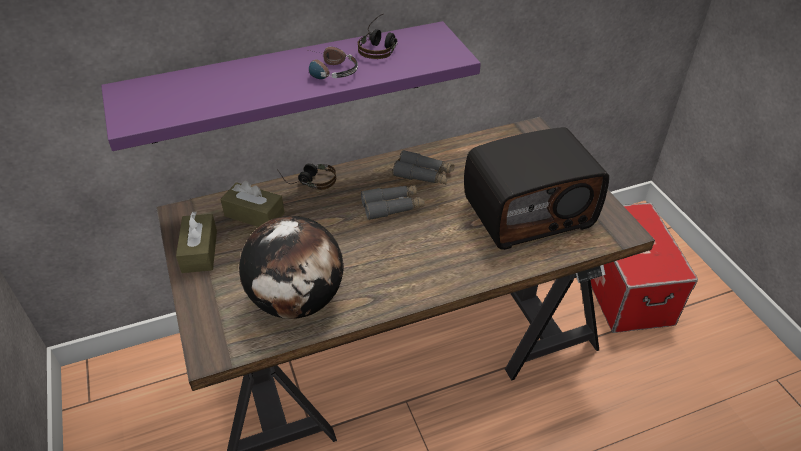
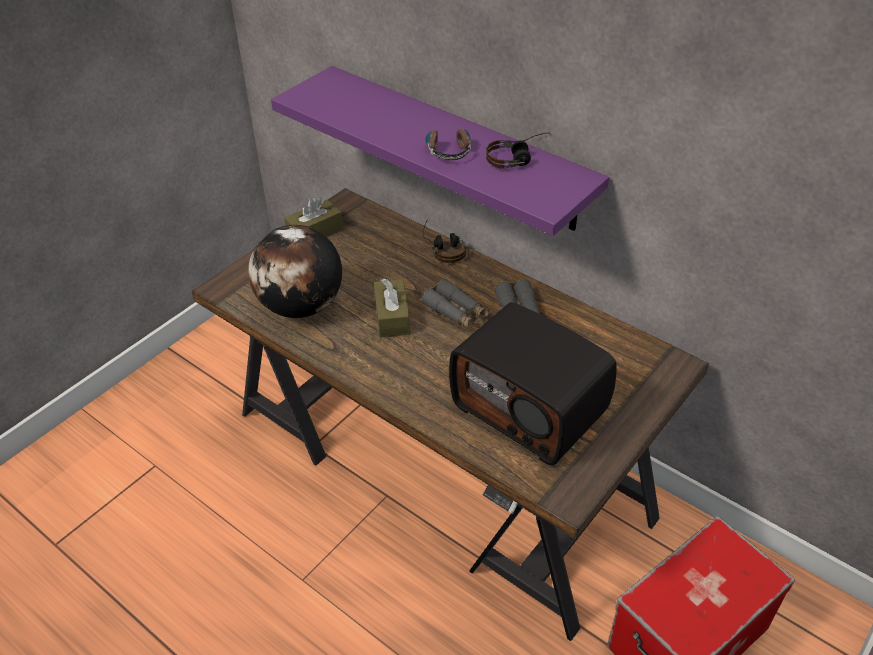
camera: 60 degrees right, 0 degrees up
(254, 214) = (377, 239): brown tissue box -> brown tissue box (392, 317)

